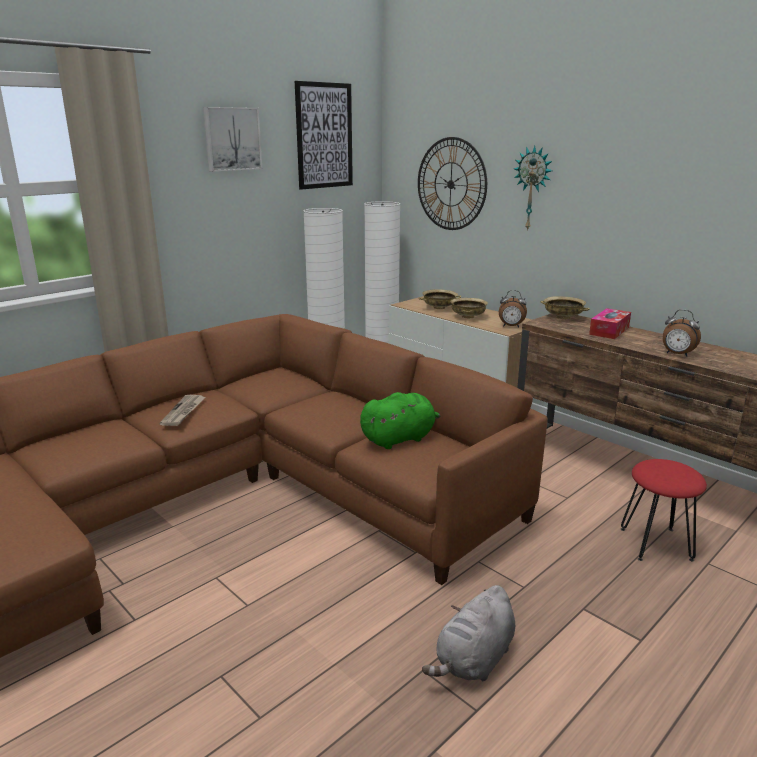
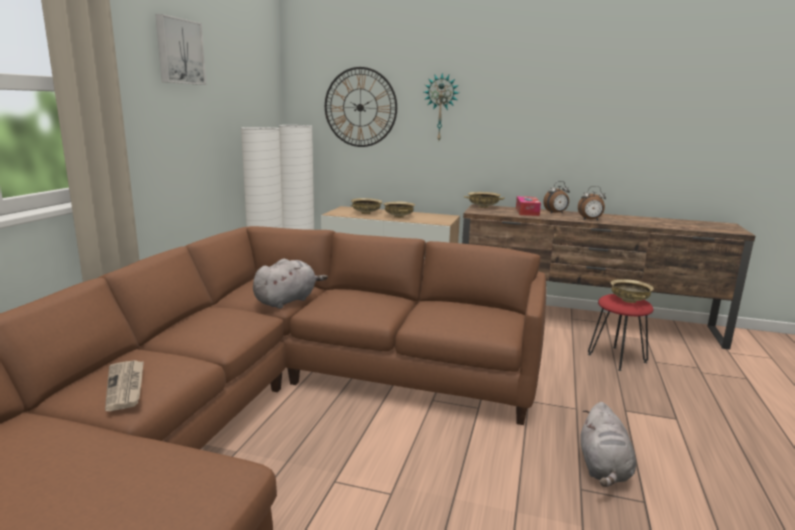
camera: 30 degrees left, 5 degrees down
(184, 412) = (213, 327): newspaper -> newspaper (126, 386)
(277, 396) = (287, 300): none -> grey plush toy
(324, 136) = (245, 60): picture -> none
(400, 438) = (441, 311): green plush toy -> none
(511, 326) = (441, 220): alarm clock -> alarm clock (556, 213)
(671, 473) = (629, 300): none -> beige bowl

